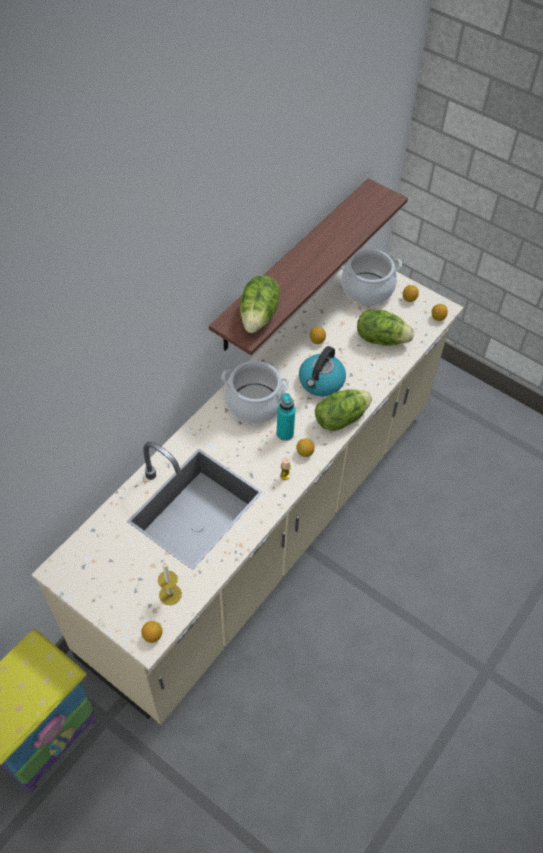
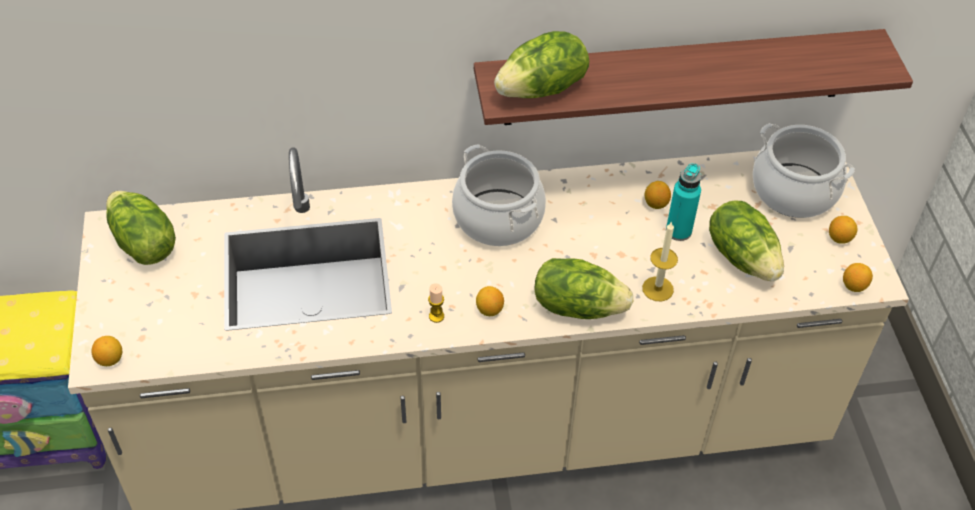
camera: 45 degrees right, 5 degrees down
(90, 564) = (143, 244): none -> lettuce
(170, 594) = (174, 335): candle -> candle (657, 289)
(285, 433) = (492, 273): turquoise bottle -> turquoise bottle (678, 231)
(321, 382) = (603, 251): kettle -> none

